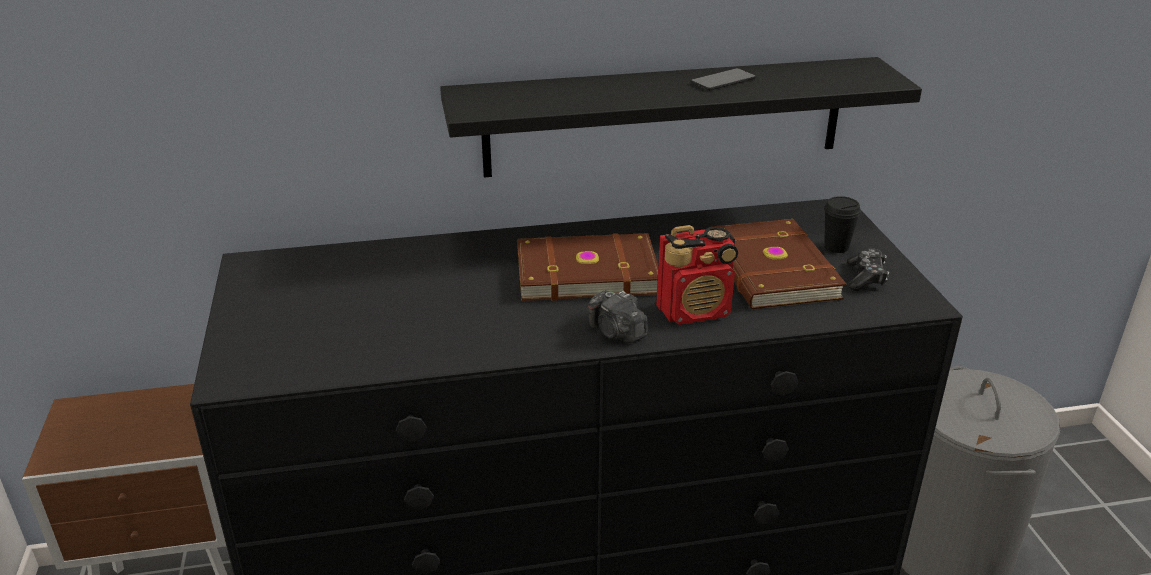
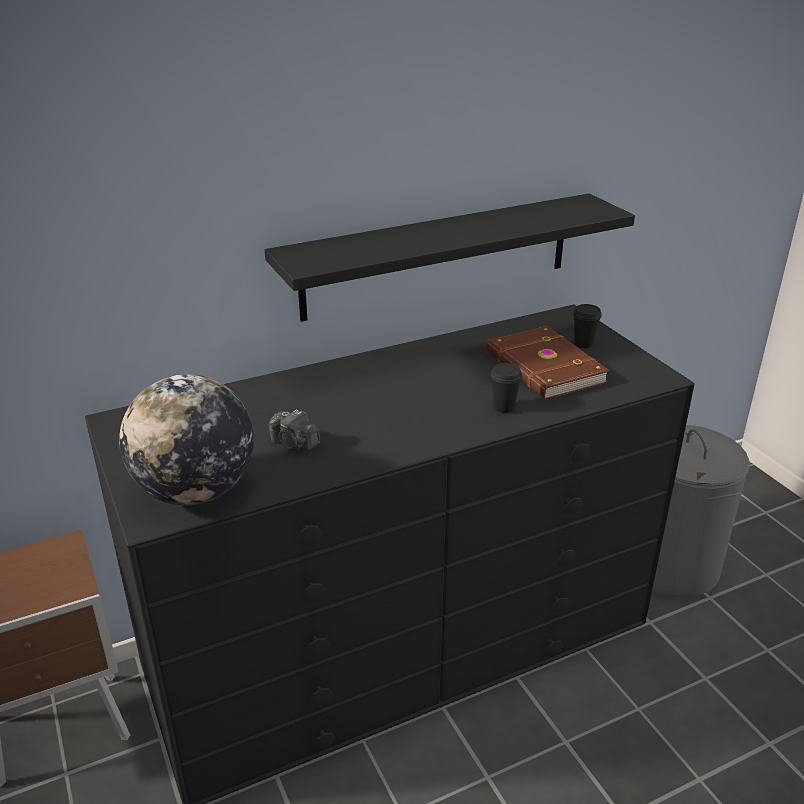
camera: 15 degrees left, 0 degrees up
(291, 356) = (196, 491): none -> globe
(585, 271) = (404, 388): brown book -> none
(616, 332) = (452, 432): camera -> camera (295, 444)
(695, 311) = (503, 407): radio -> black cup
(723, 81) = (488, 223): phone -> none
(865, 278) = (615, 364): game controller -> none

